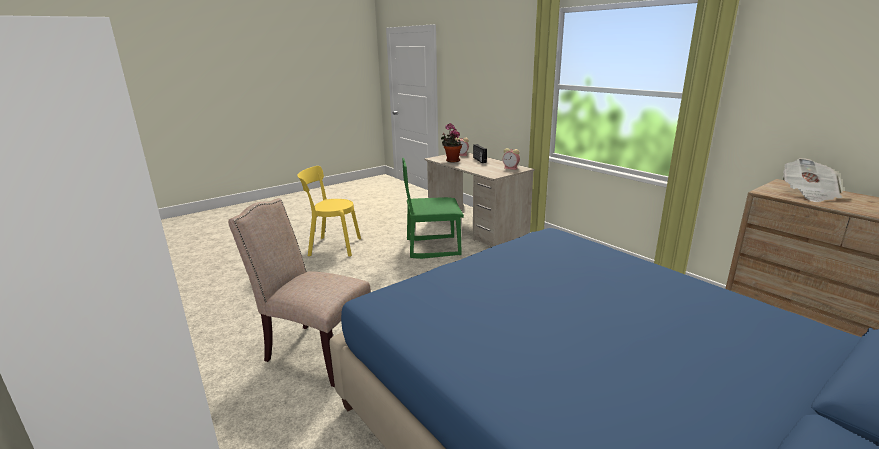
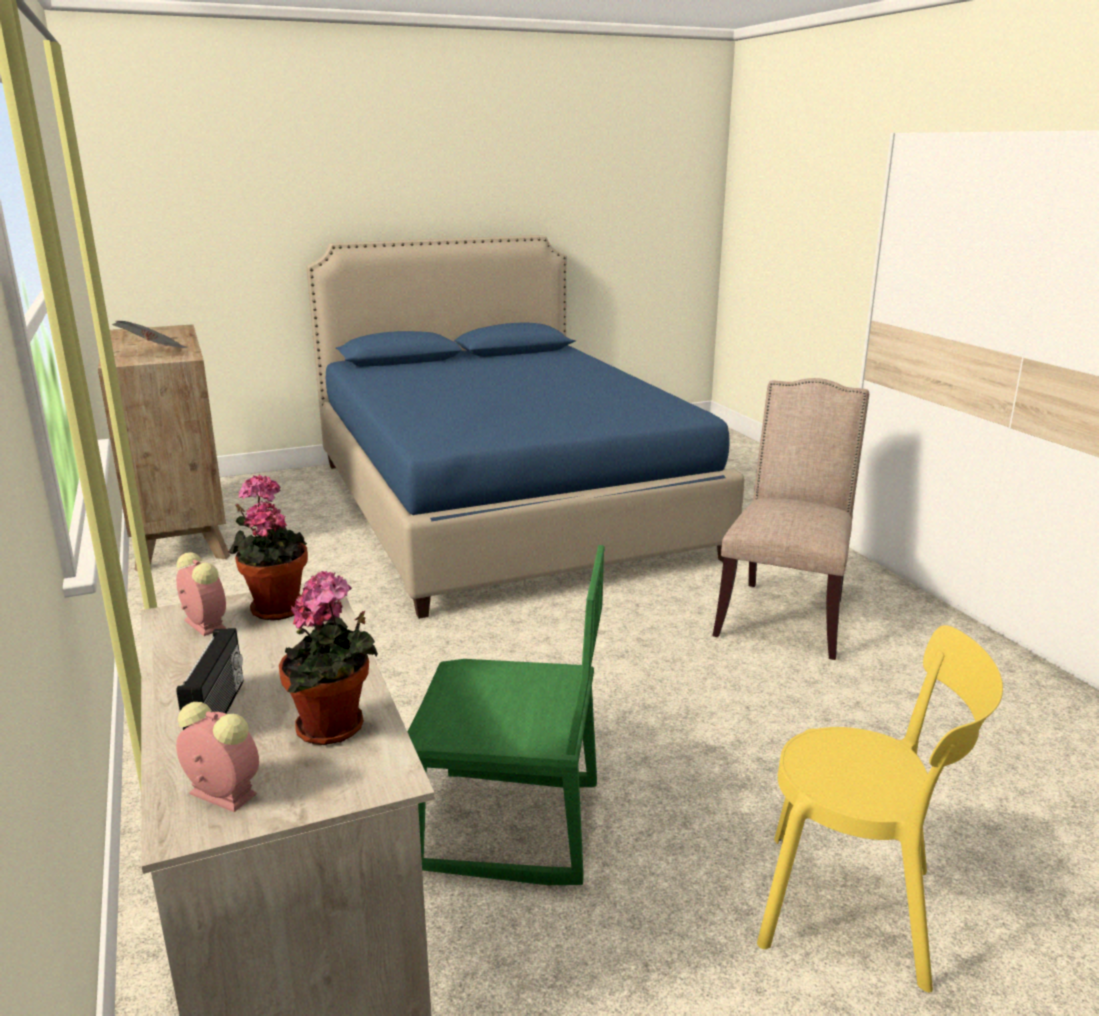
camera: 165 degrees left, 0 degrees up
(316, 351) = (785, 615): beige chair -> beige chair turned 105 degrees counterclockwise
(499, 172) = (275, 607): none -> potted plant

